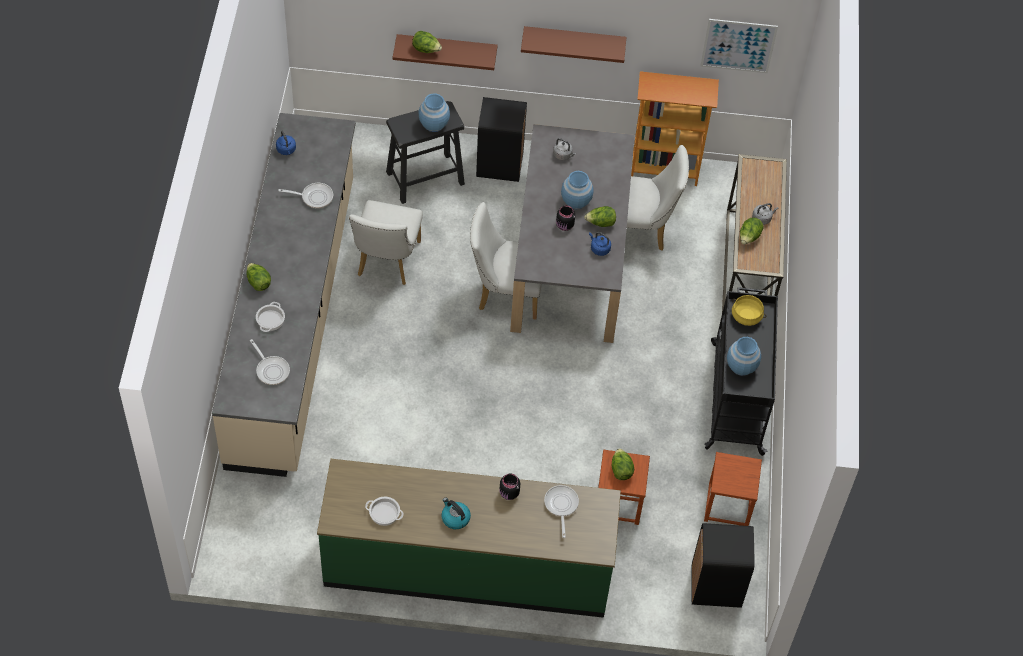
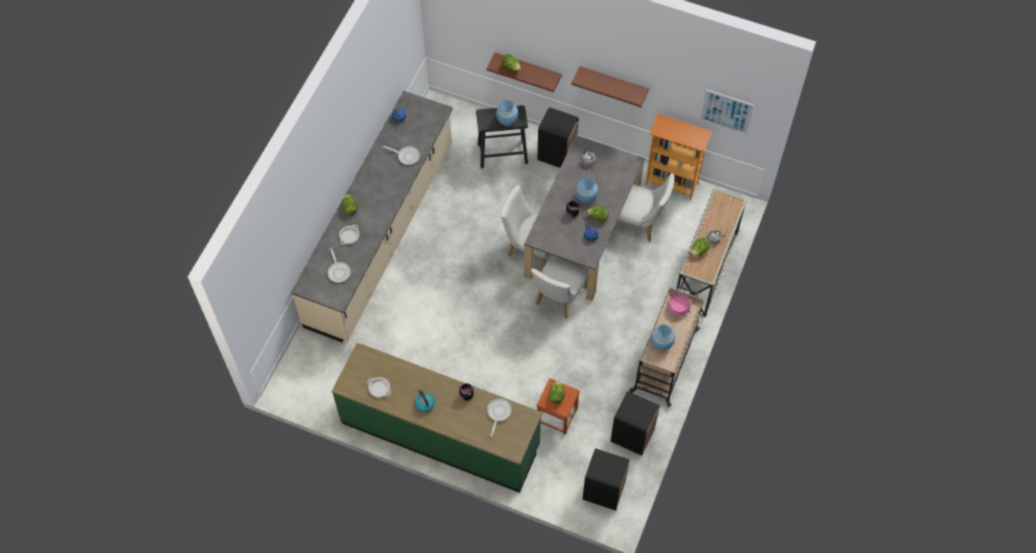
camera: 20 degrees right, 5 degrees up
(386, 263) = (456, 208): white chair -> white chair (558, 299)
(728, 506) = (632, 436): brown stool -> black trash can
(736, 396) = (665, 359): black cart -> beige cart
(746, 316) = (678, 308): yellow cooking pot -> pink cooking pot

